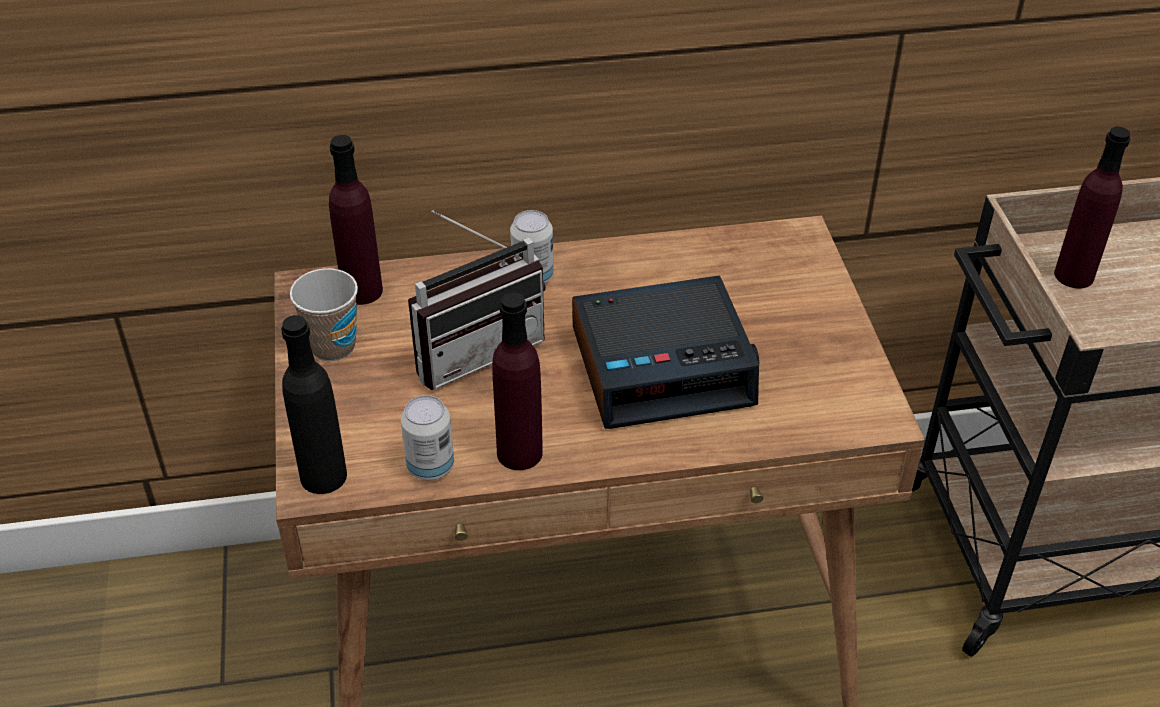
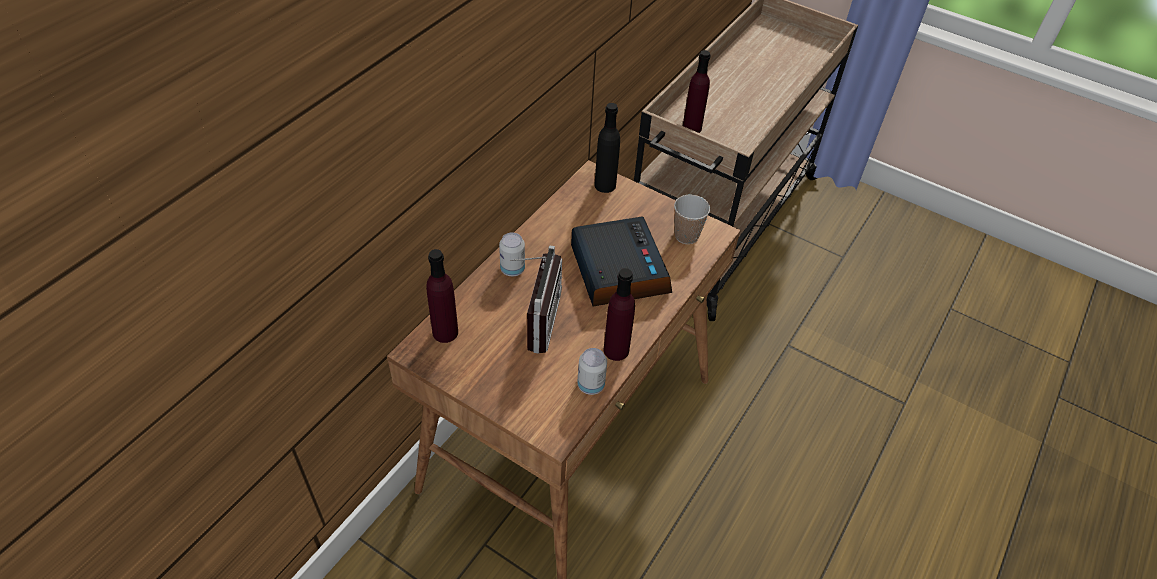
camera: 50 degrees left, 5 degrees up
(323, 476) = (554, 427): black bottle -> black bottle (605, 185)
(333, 346) = (471, 368): cup -> cup (686, 236)
(663, 365) = (618, 269): alarm clock -> alarm clock turned 45 degrees counterclockwise

